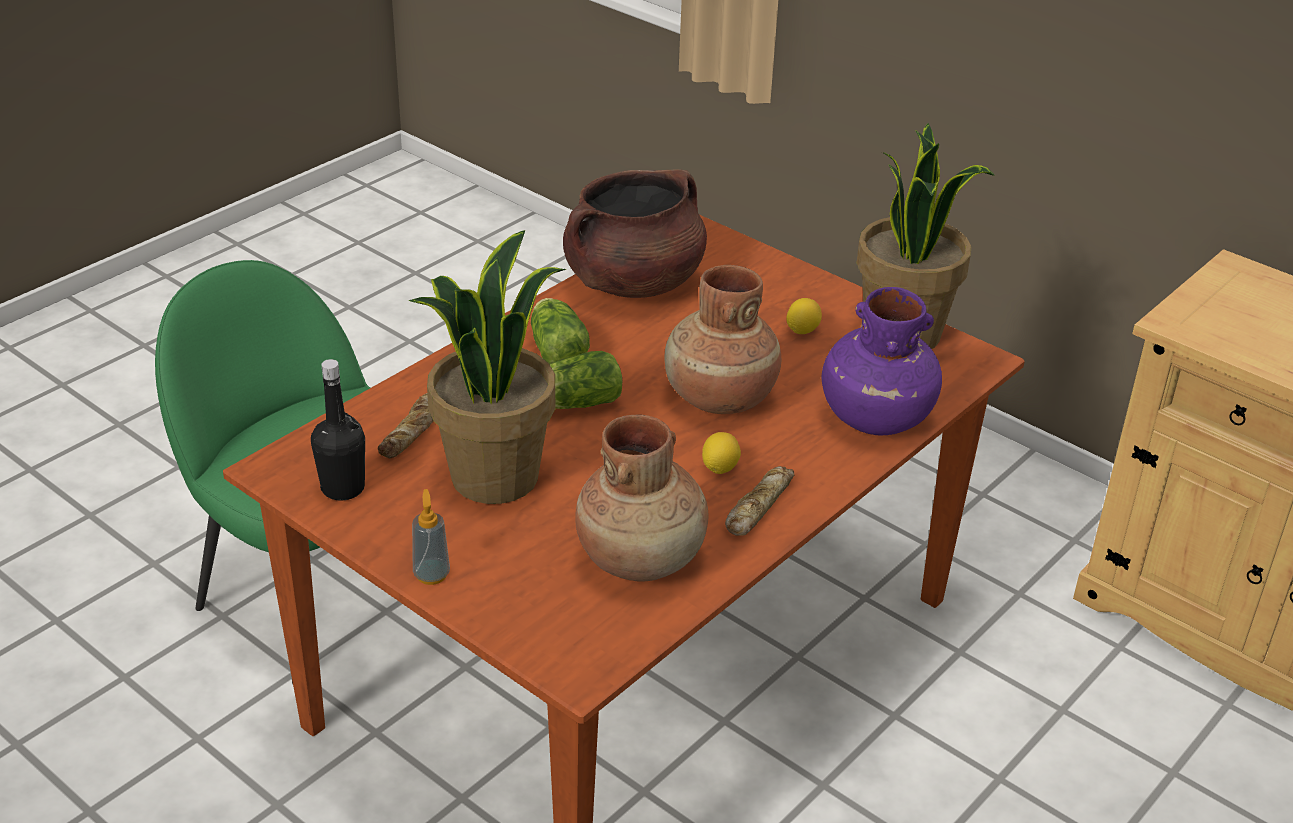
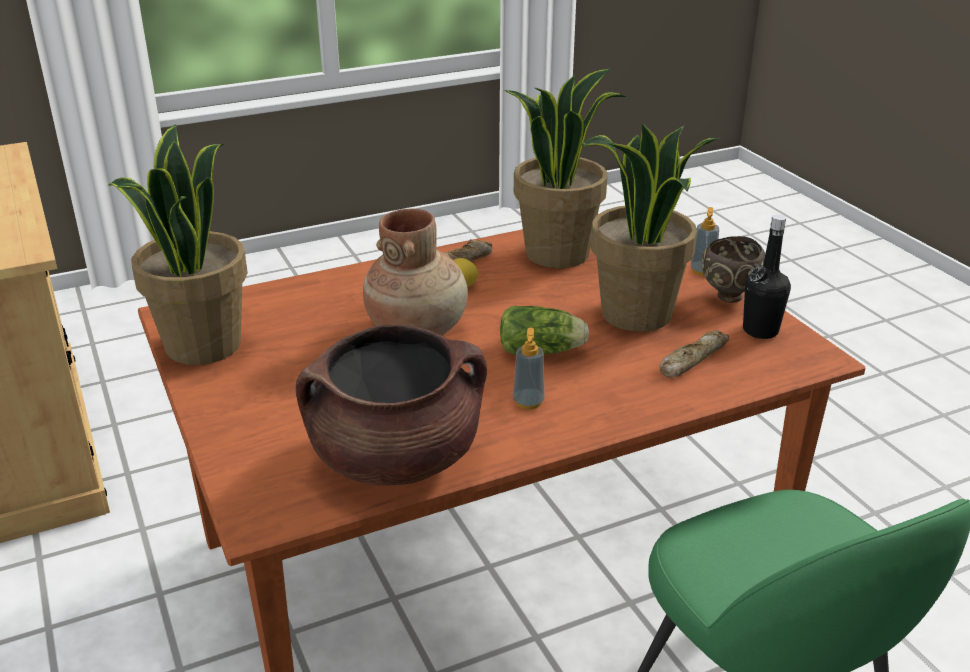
camera: 155 degrees left, 5 degrees down
(388, 532) = (728, 298): none -> brown bowl
(556, 349) = (528, 402): lettuce -> soap dispenser
(641, 558) = (557, 253): brown vase -> potted plant
(802, 330) = (284, 368): lemon -> none
(875, 417) = (312, 293): purple vase -> none

